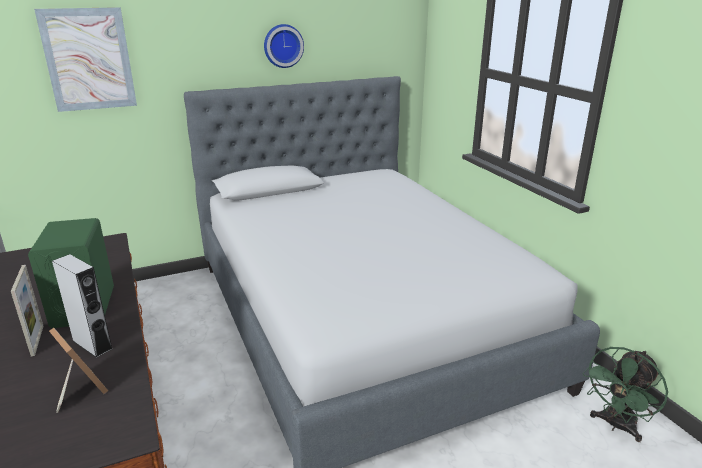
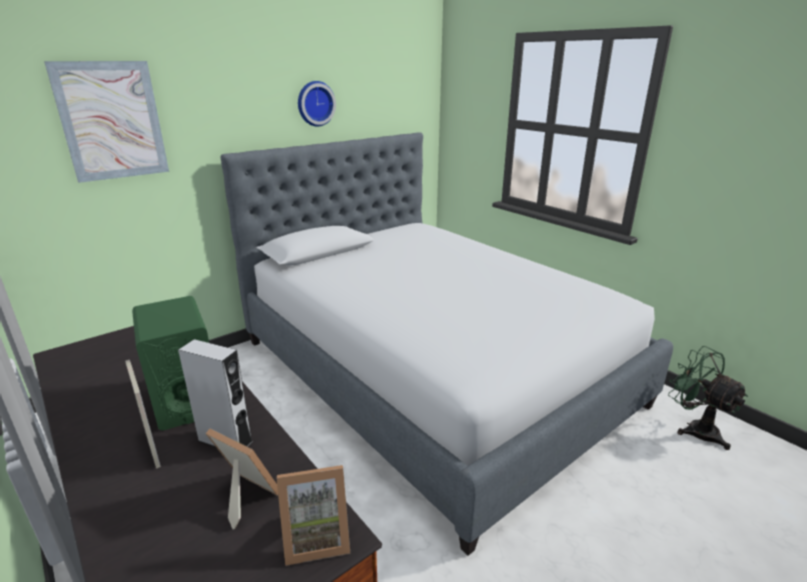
camera: 15 degrees left, 0 degrees up
(112, 432) = (316, 537): none -> picture frame
(616, 426) = (695, 428): green fan -> green fan turned 120 degrees clockwise

